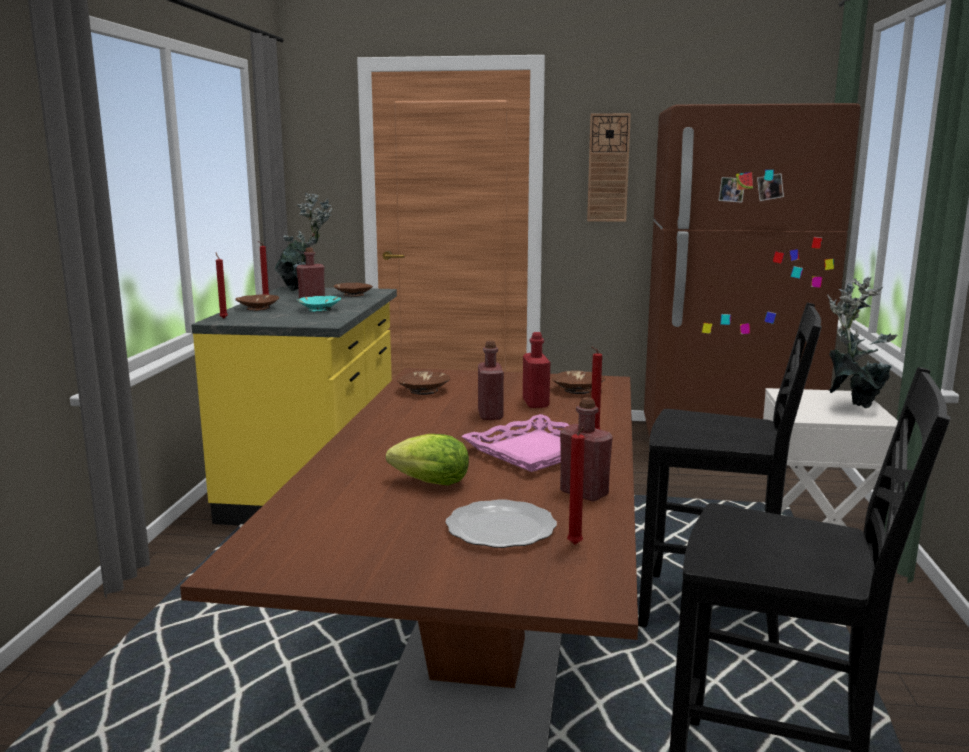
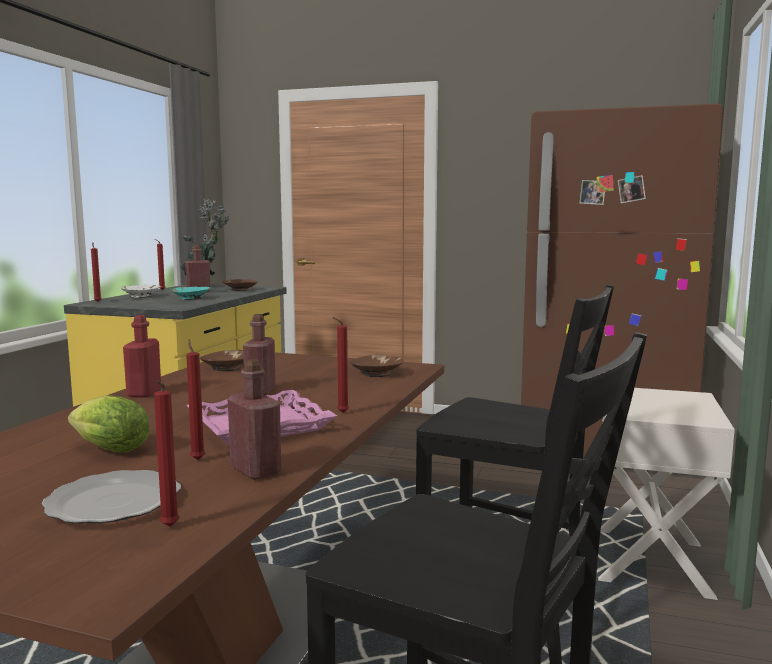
camera: 10 degrees right, 5 degrees down
(257, 308) = (140, 296): brown bowl -> white bowl
(520, 486) = (197, 459): none -> red candle
(535, 403) = (319, 383): red bottle -> red bottle (144, 393)
(608, 168) = (496, 182): wall clock -> none
(852, 404) = (688, 404): potted plant -> none

